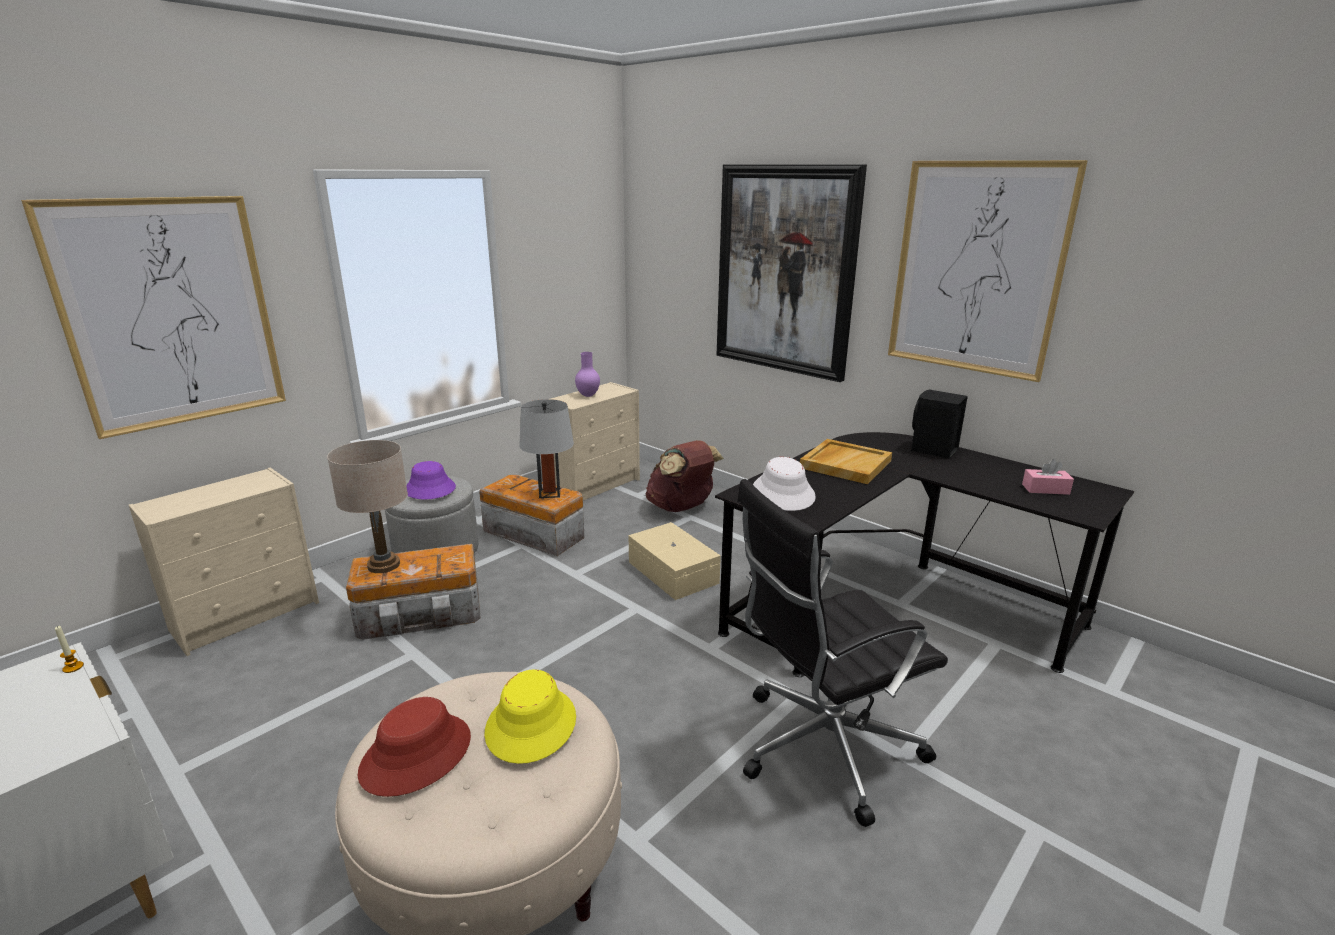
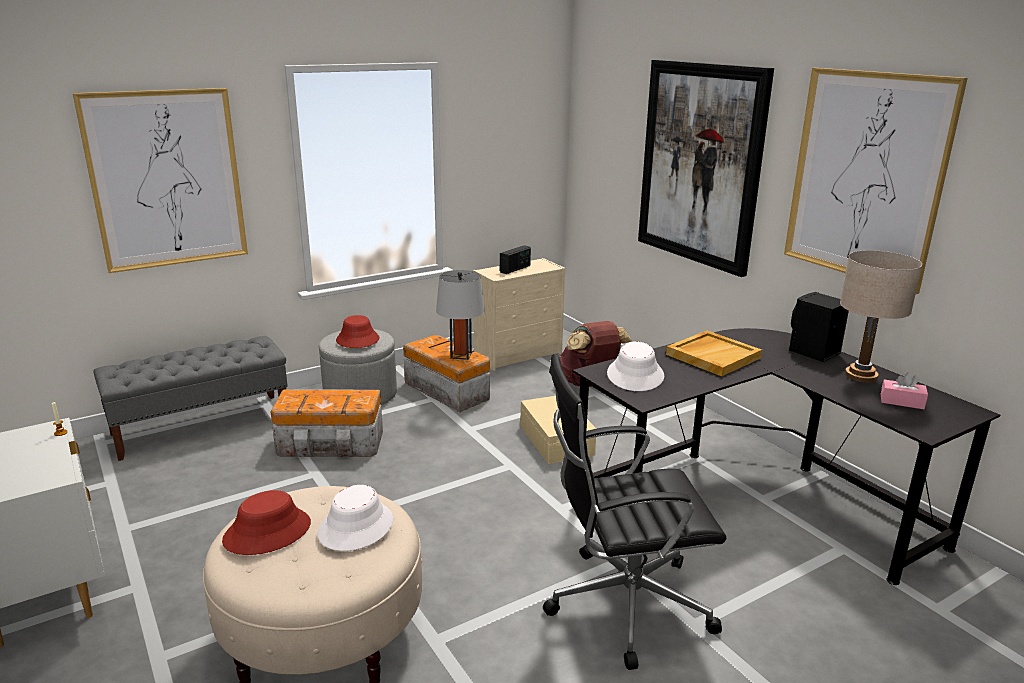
camera: 15 degrees right, 0 degrees up
(248, 615) = (202, 425): beige dresser -> grey bench
(384, 565) = (304, 398): beige table lamp -> beige table lamp (861, 376)
(430, 489) = (357, 340): purple hat -> red hat
(530, 725) = (355, 527): yellow hat -> white hat
(588, 395) = (515, 269): purple vase -> radio

